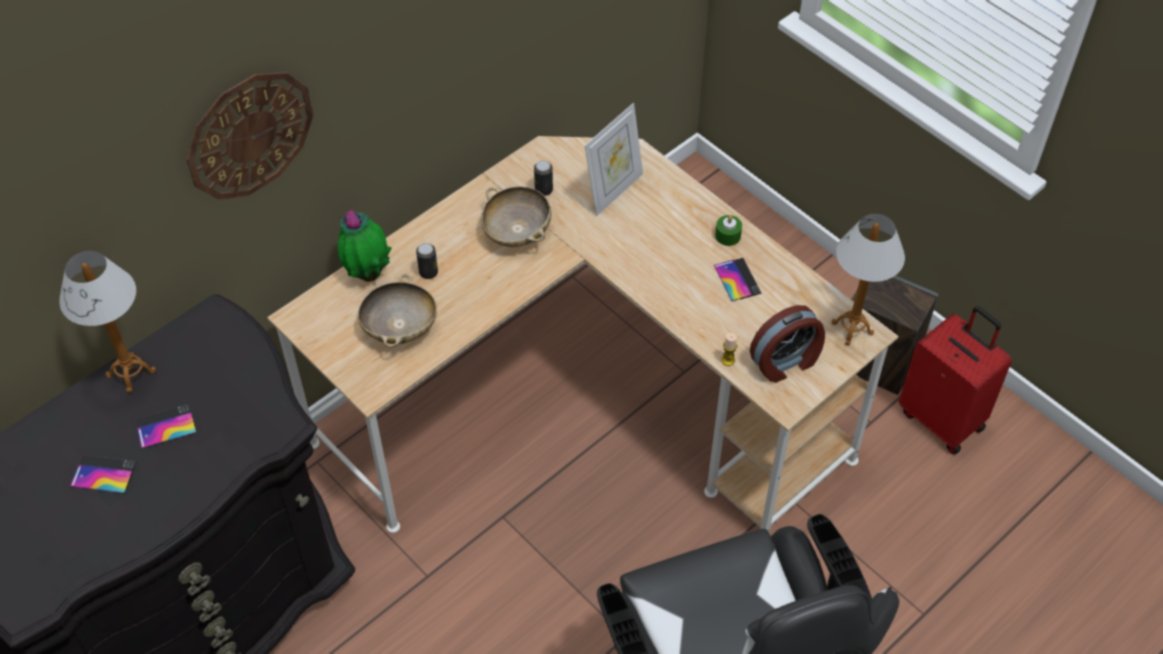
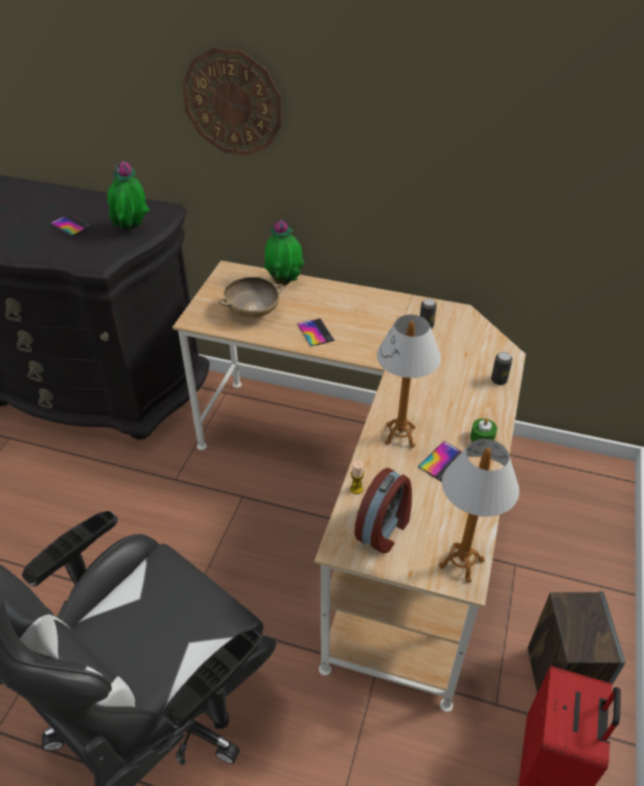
camera: 60 degrees right, 10 degrees down
(103, 474) = (25, 219): phone -> phone (315, 332)
(131, 373) = (103, 201): table lamp -> table lamp (400, 436)
(236, 365) = (132, 231): none -> potted plant
(428, 272) = (307, 305): can -> can (499, 380)
(517, 232) = (377, 328): beige bowl -> none
(614, 191) = (461, 359): picture frame -> none
(786, 362) = (385, 529): alarm clock -> alarm clock turned 90 degrees counterclockwise

